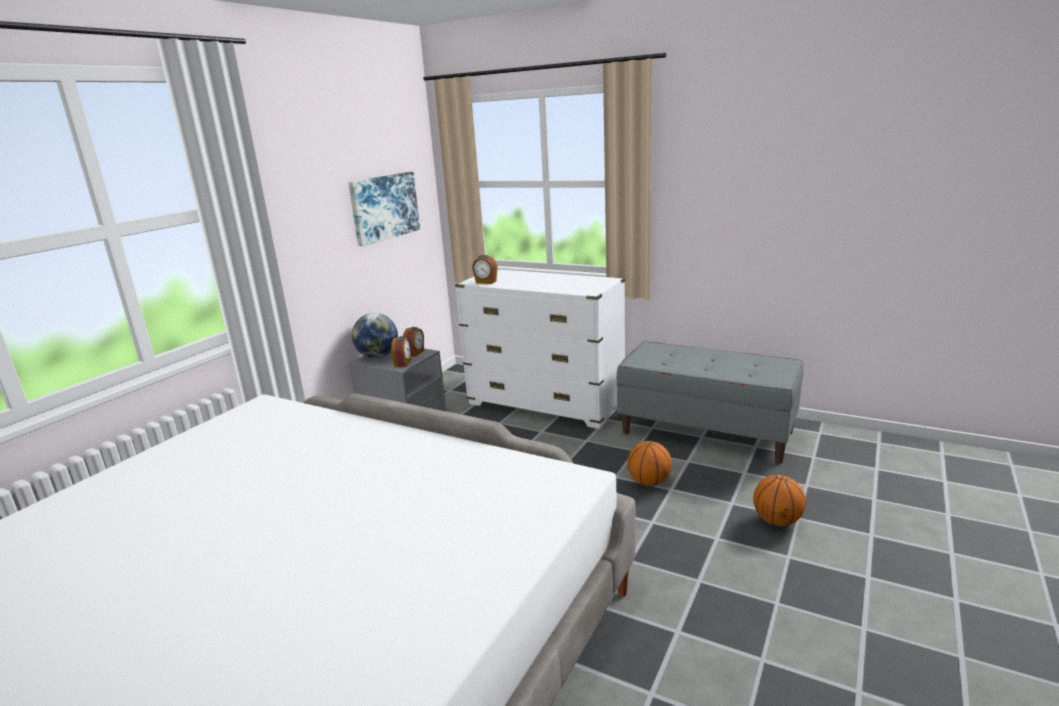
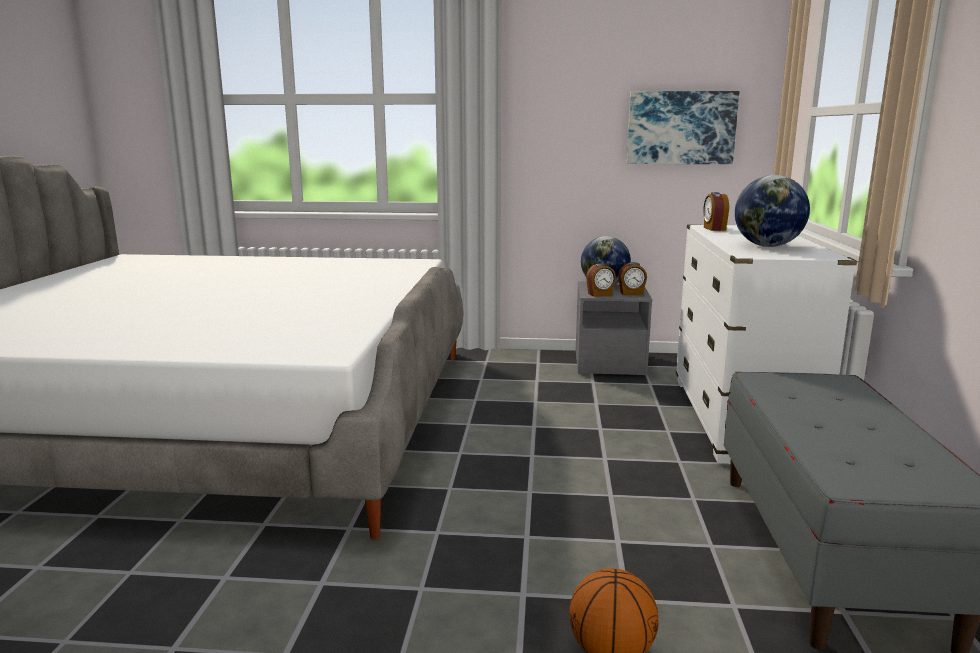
camera: 65 degrees right, 5 degrees down
(565, 283) = (767, 246): none -> globe
(649, 482) = (619, 521): basketball -> none

